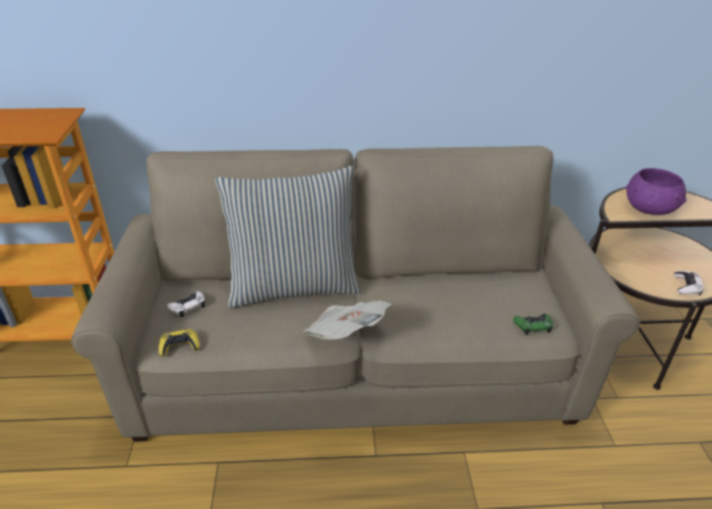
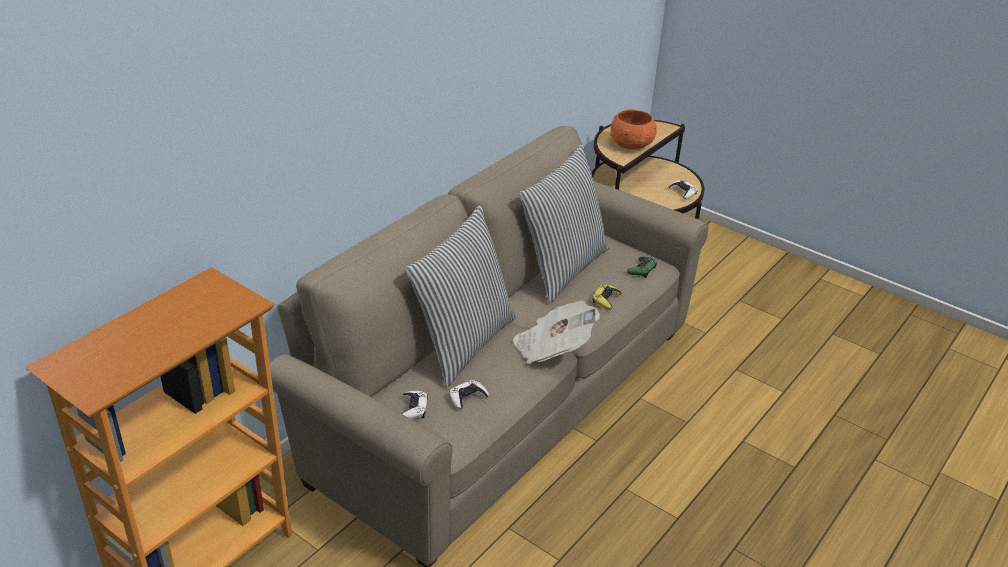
camera: 50 degrees left, 0 degrees up
(179, 346) = (460, 435): yellow game controller -> yellow game controller (606, 299)
(228, 324) = (467, 397): none -> white game controller
(459, 282) = (562, 268): none -> pillow
(650, 209) = (632, 144): purple bowl -> orange bowl

